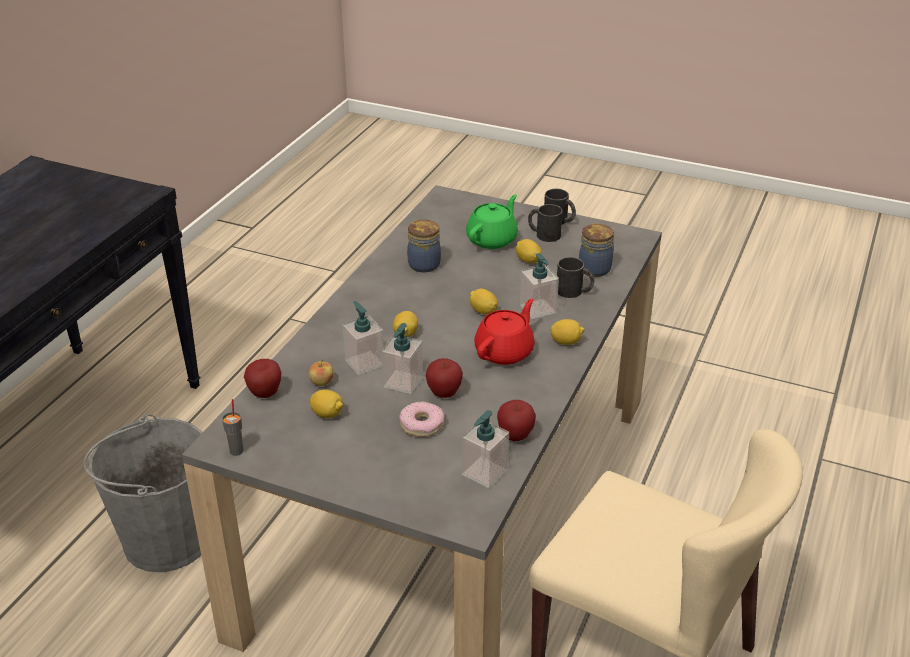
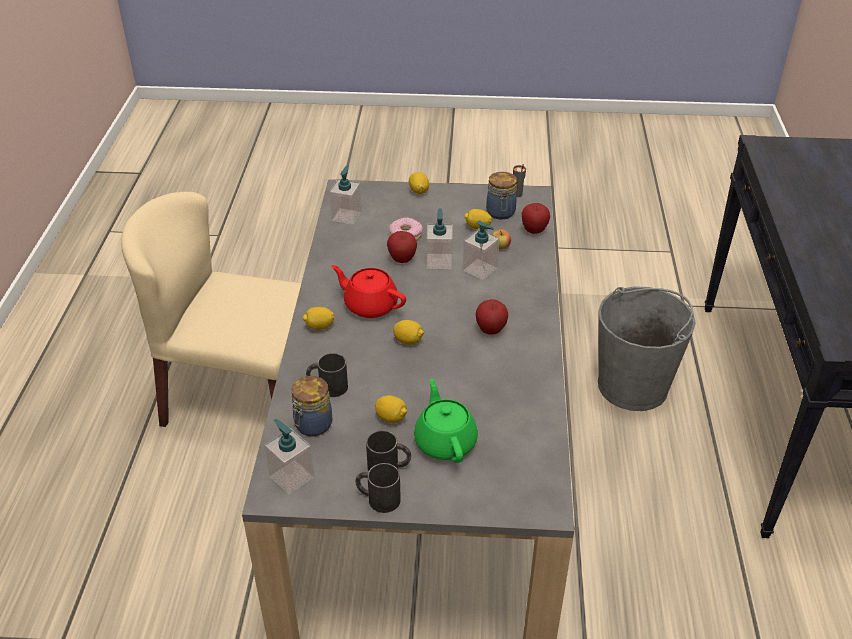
camera: 160 degrees right, 5 degrees up
(405, 334) = (464, 301): lemon -> lemon (419, 191)
(424, 264) = (498, 384): jar -> jar (501, 213)
(492, 239) = (445, 441): green teapot -> green teapot turned 150 degrees clockwise
(505, 351) = (370, 305): red teapot -> red teapot turned 105 degrees clockwise
(515, 436) = (334, 242): apple -> apple (490, 330)
(538, 309) = (357, 356): soap dispenser -> soap dispenser (291, 477)

